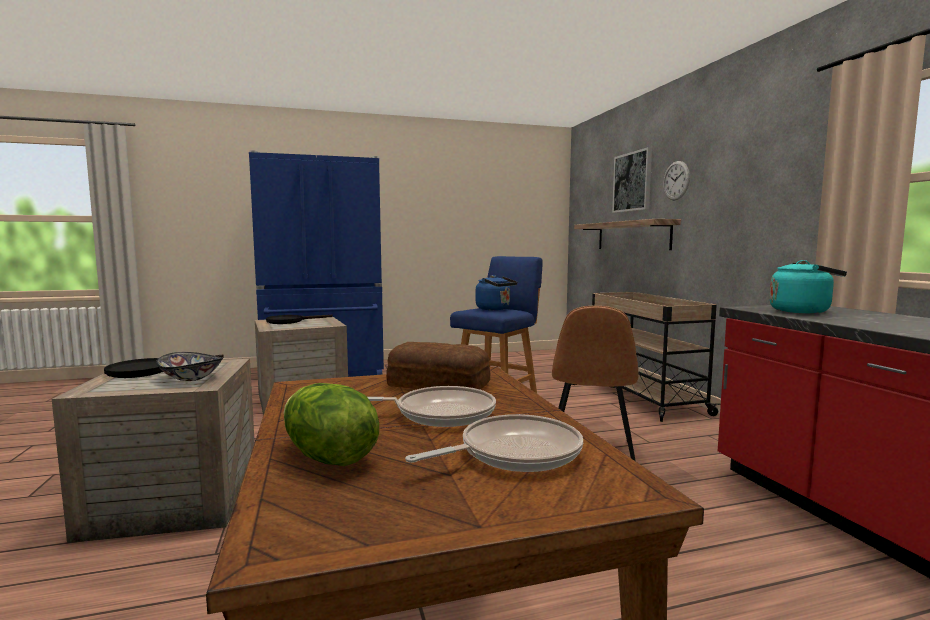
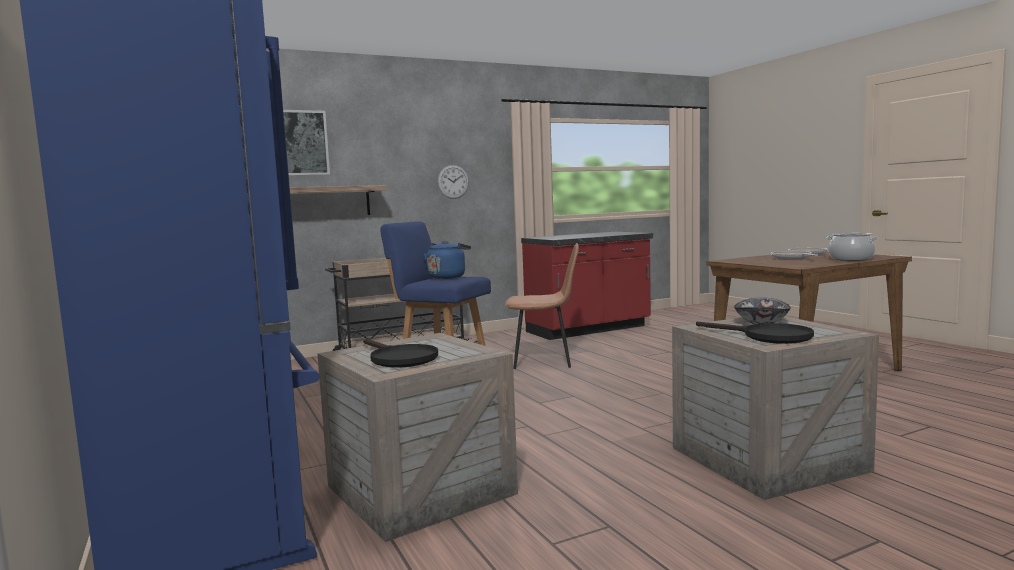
camera: 100 degrees left, 0 degrees up
(327, 457) = (851, 259): lettuce -> cooking pot
(438, 384) = (756, 261): bread -> none
(676, 180) = (366, 150): wall clock -> wall clock (453, 182)
(802, 311) = (566, 237): turquoise kettle -> none

